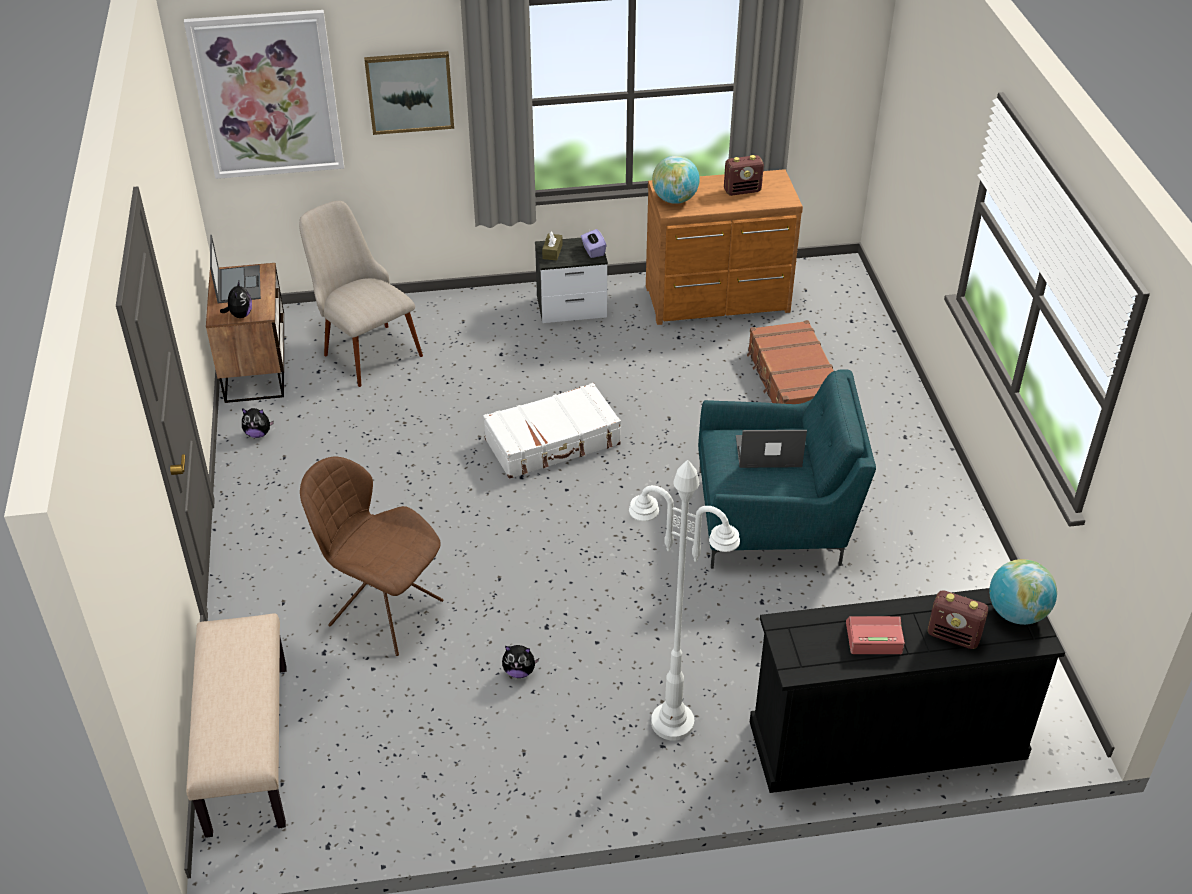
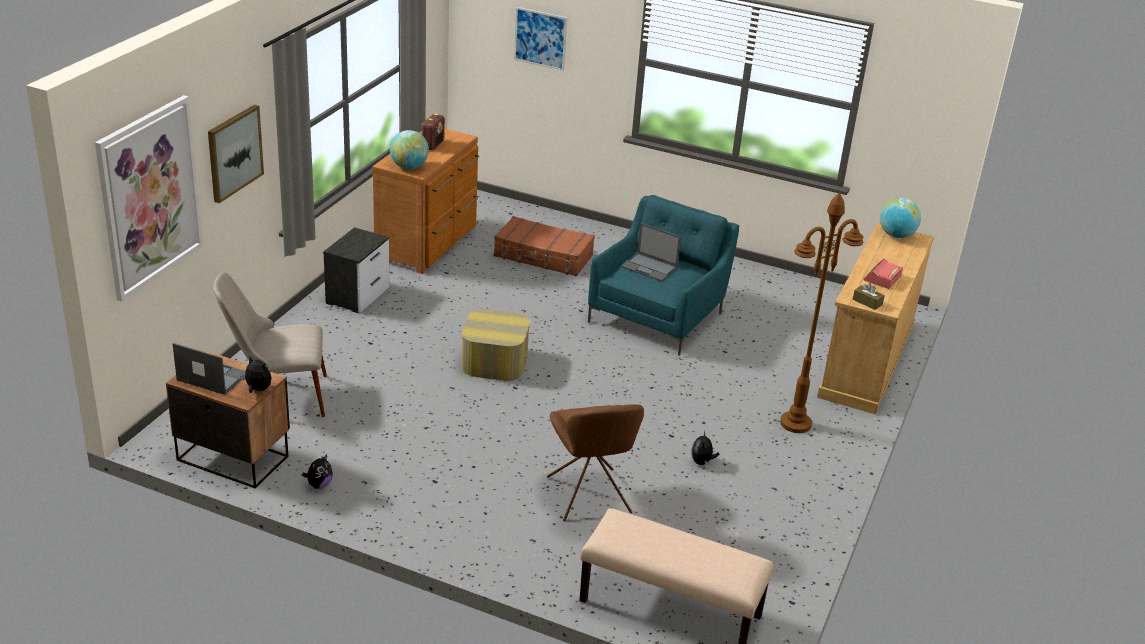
camera: 60 degrees left, 10 degrees down
(382, 611) = (589, 497): brown chair -> brown chair turned 75 degrees counterclockwise
(519, 671) = (702, 462): plush toy -> plush toy turned 150 degrees clockwise
(552, 252) = (346, 250): brown tissue box -> brown tissue box (867, 302)
(553, 442) = (494, 361): white suitcase -> ottoman
(593, 251) = (368, 236): purple tissue box -> none
(671, 722) = (795, 424): white floor lamp -> brown floor lamp
(767, 452) = (650, 267): laptop -> laptop turned 90 degrees counterclockwise
(885, 740) = (866, 361): black dresser -> beige dresser
(927, 121) = (540, 38): none -> picture
(954, 636) = (899, 257): radio -> none

